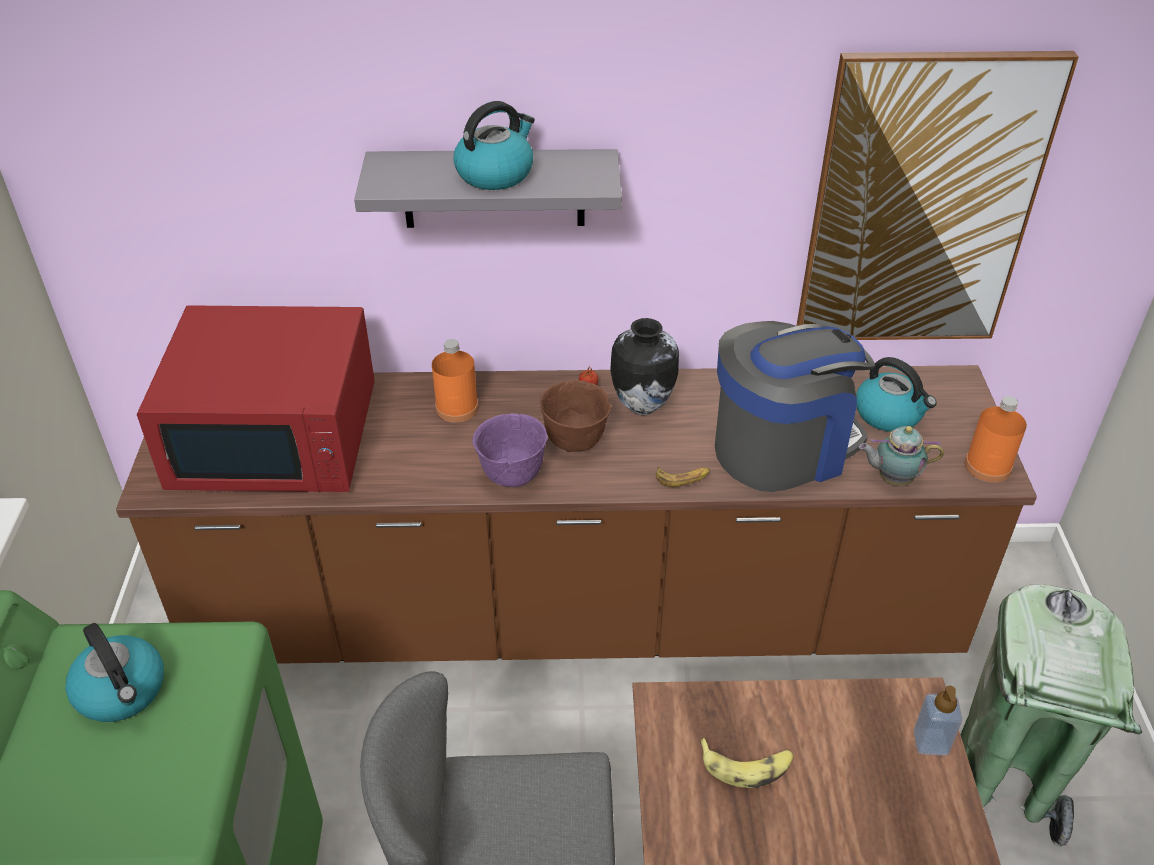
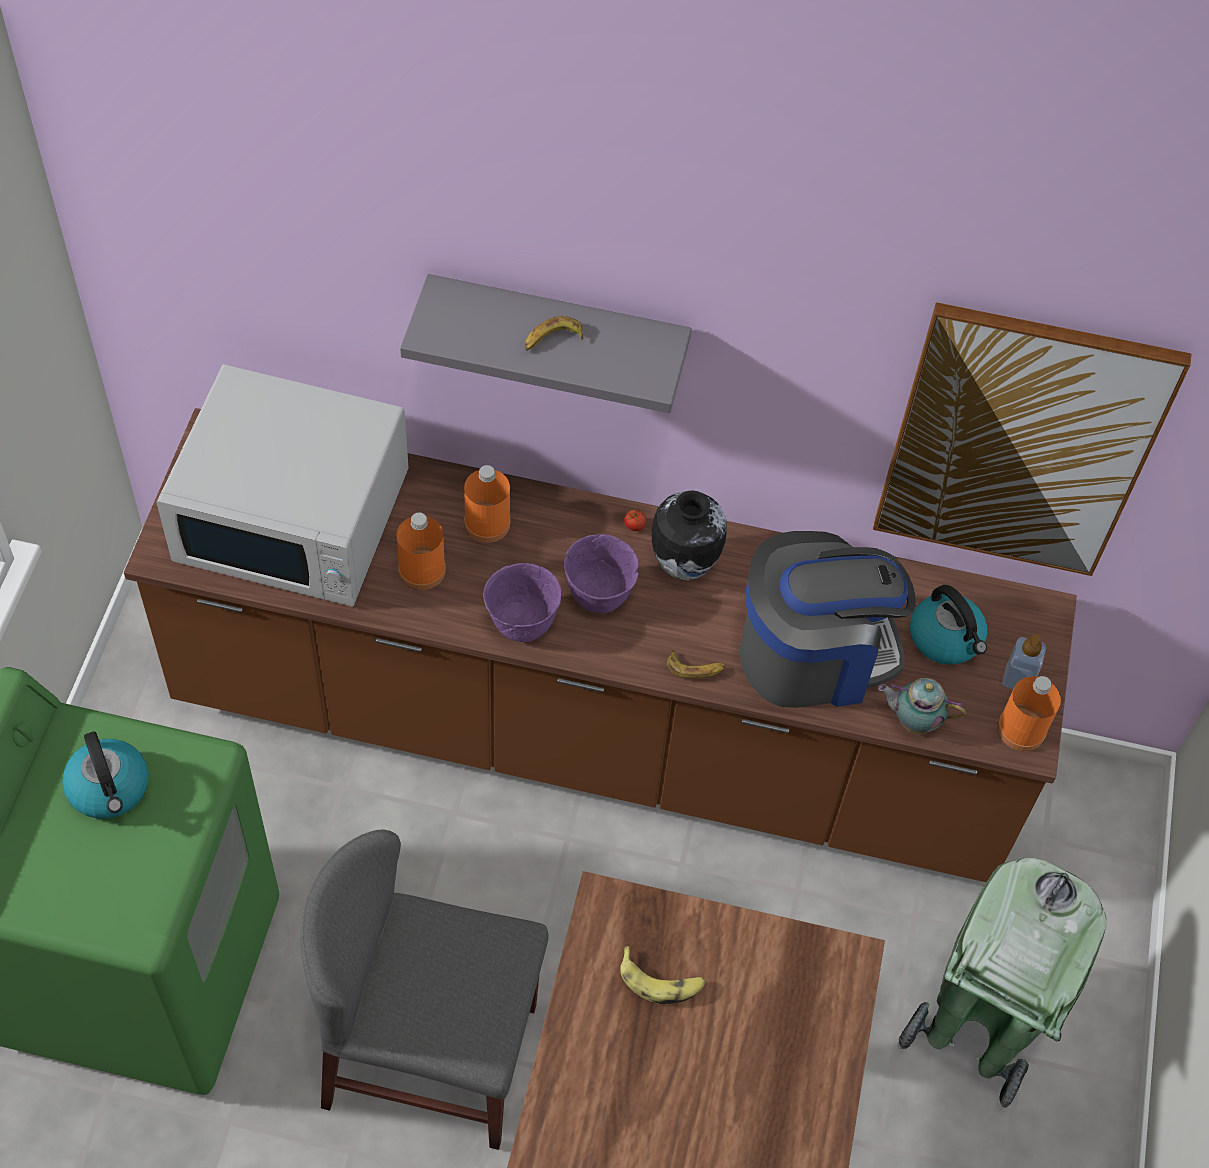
camera: 10 degrees right, 15 degrees up
(277, 436) = (294, 518): red microwave -> white microwave
(406, 453) = (422, 570): none -> orange bottle
(495, 173) = (552, 340): kettle -> banana
(576, 440) = (600, 595): brown bowl -> purple bowl
(930, 742) = (843, 1001): soap dispenser -> soap dispenser (1017, 679)

